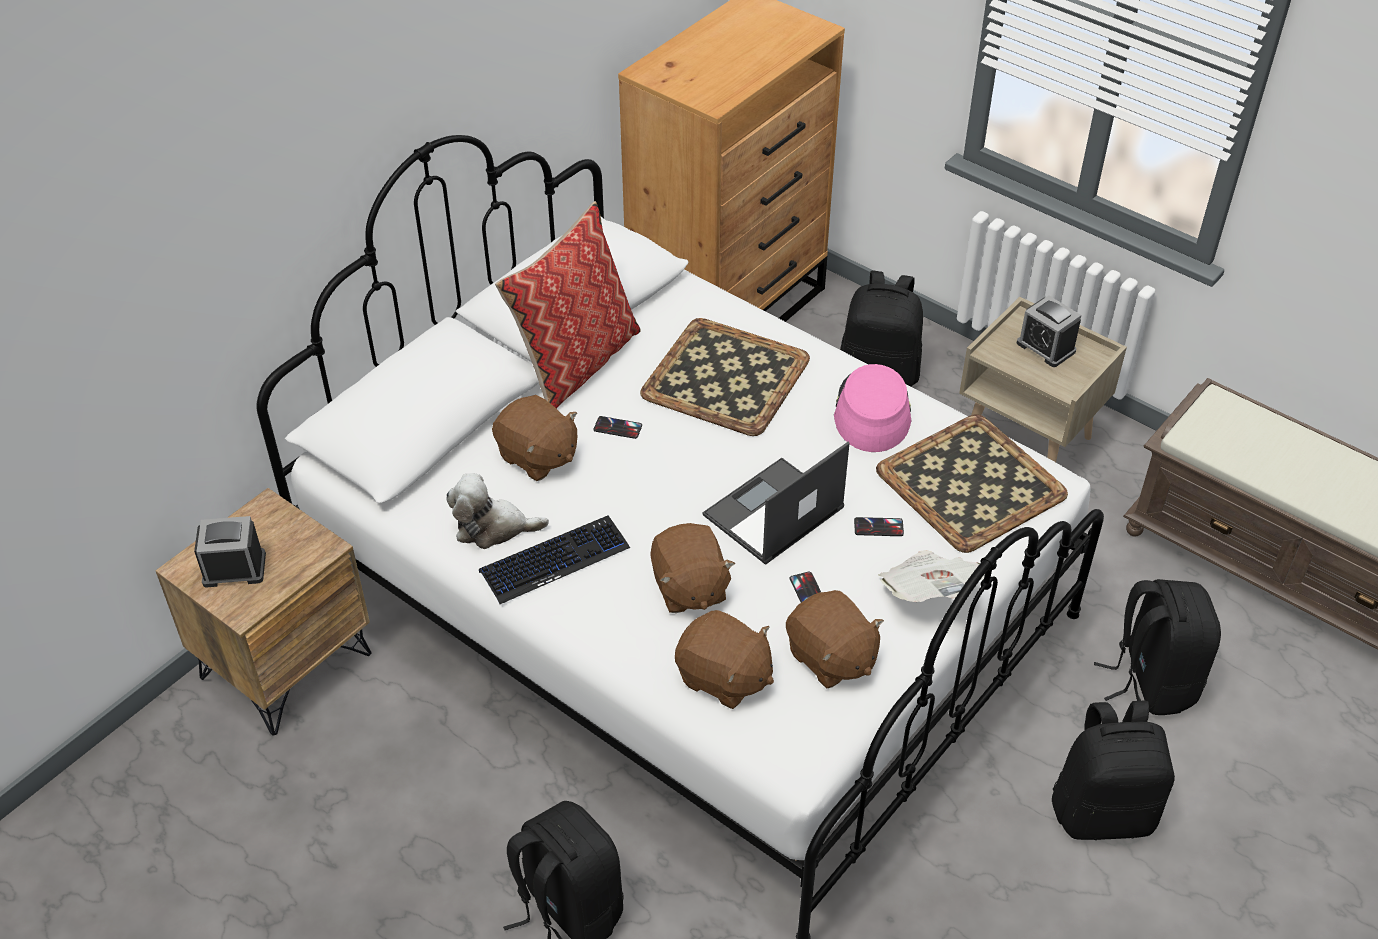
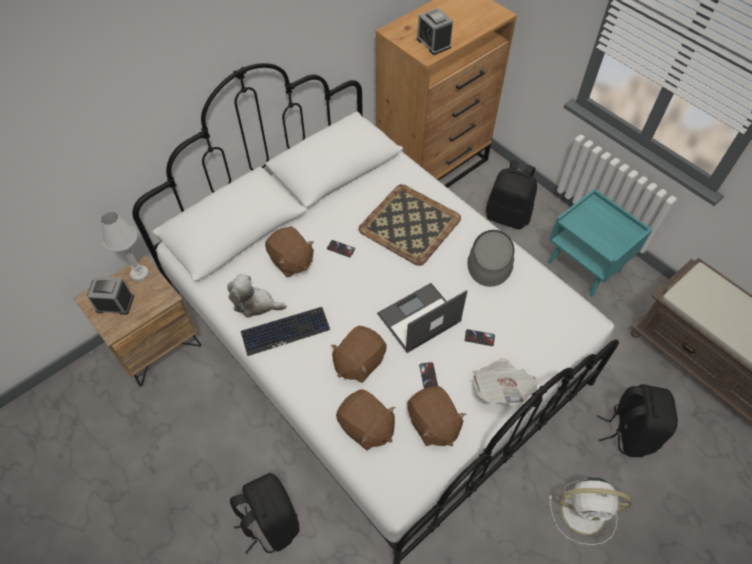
camera: 10 degrees right, 10 degrees up
(266, 518) = (140, 274): none -> white table lamp
(576, 362) = (327, 203): pillow -> none
(689, 588) = (358, 362): brown plush toy -> brown plush toy turned 45 degrees clockwise
(872, 411) = (490, 258): pink hat -> grey hat
(972, 483) = (542, 316): tray -> none
(1029, 438) = (585, 267): beige nightstand -> turquoise nightstand
(1046, 347) = (604, 222): alarm clock -> alarm clock (433, 43)
(1102, 811) = (585, 512): black backpack -> white fan

